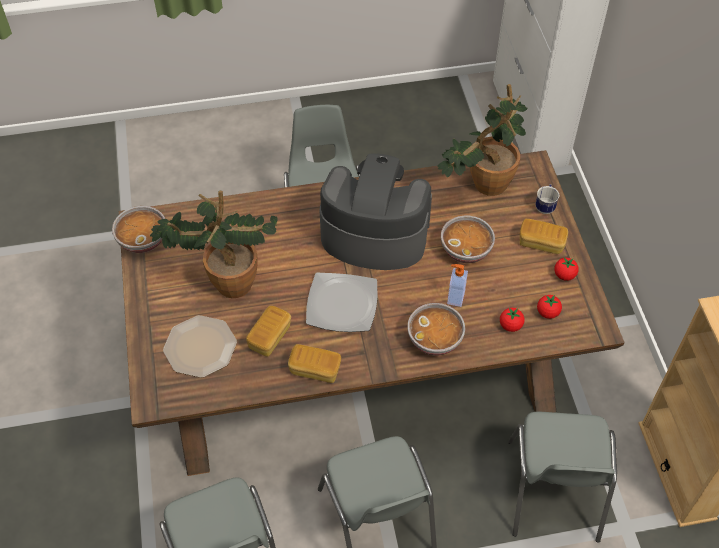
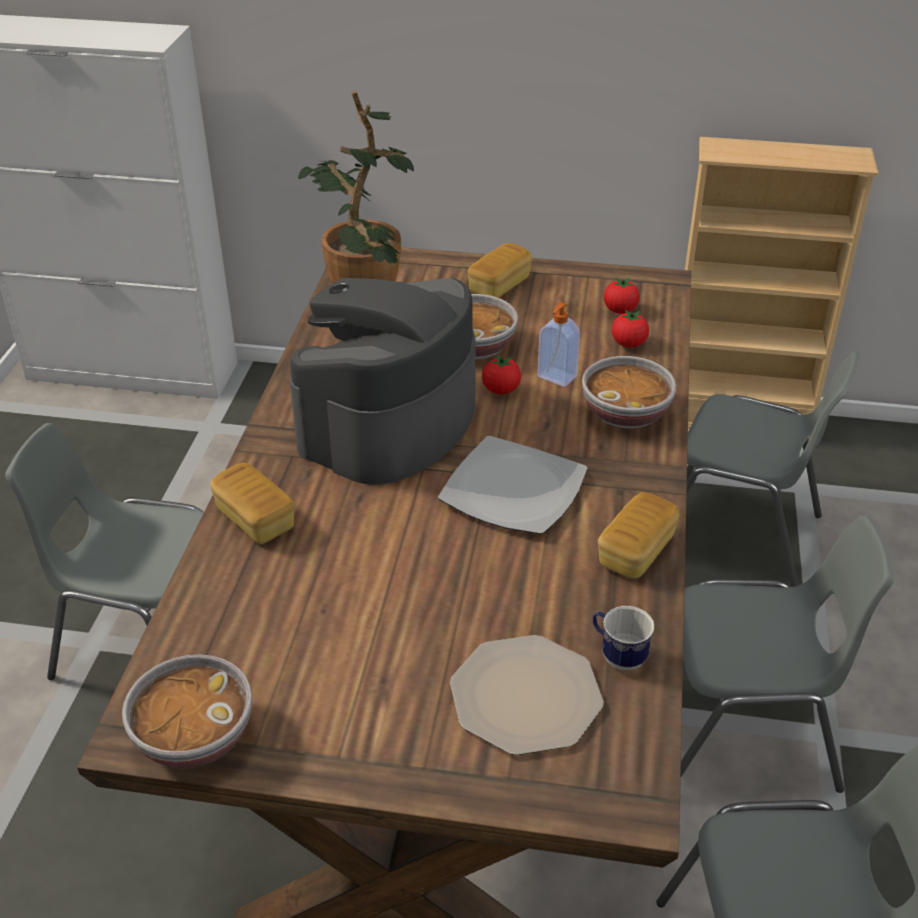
camera: 70 degrees left, 15 degrees down
(225, 280) = (381, 625): potted plant -> none
(269, 337) = (544, 592): bread -> bread (255, 519)
(545, 206) = (437, 267): mug -> mug (617, 655)
(564, 275) = (564, 283): tomato -> tomato (501, 390)

